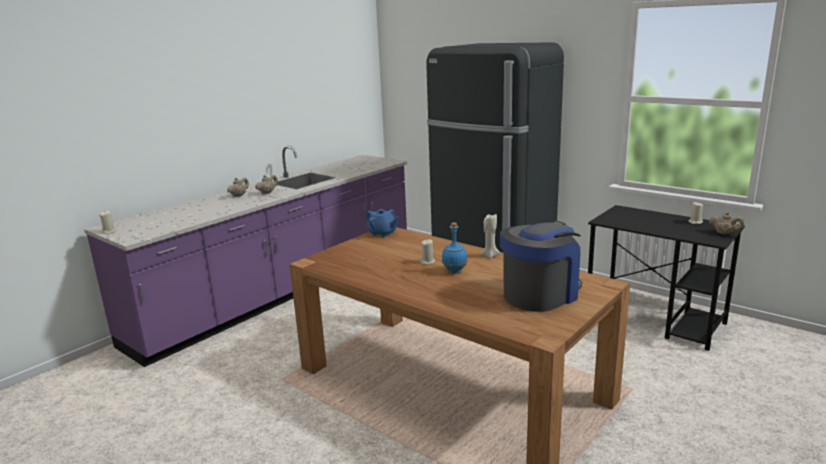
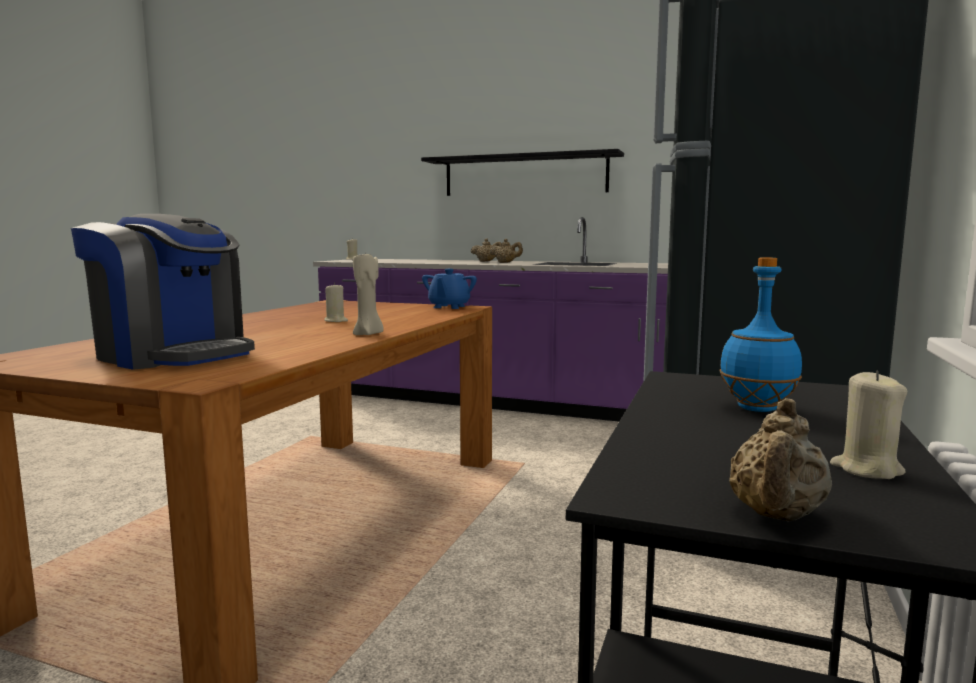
camera: 70 degrees right, 10 degrees down
(226, 118) = (524, 175): none -> black shelf
(454, 271) = (295, 328): blue bottle -> blue bottle (757, 408)

